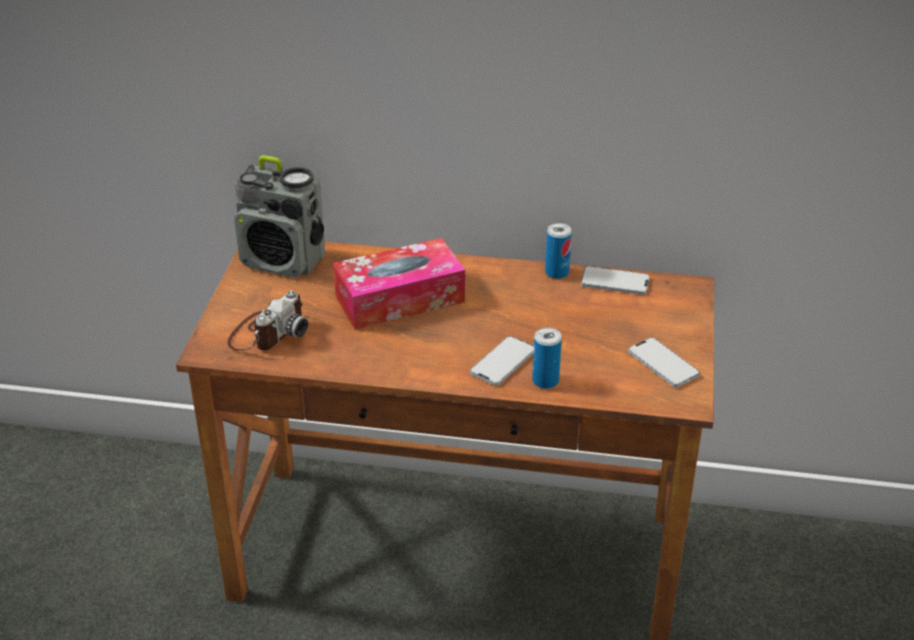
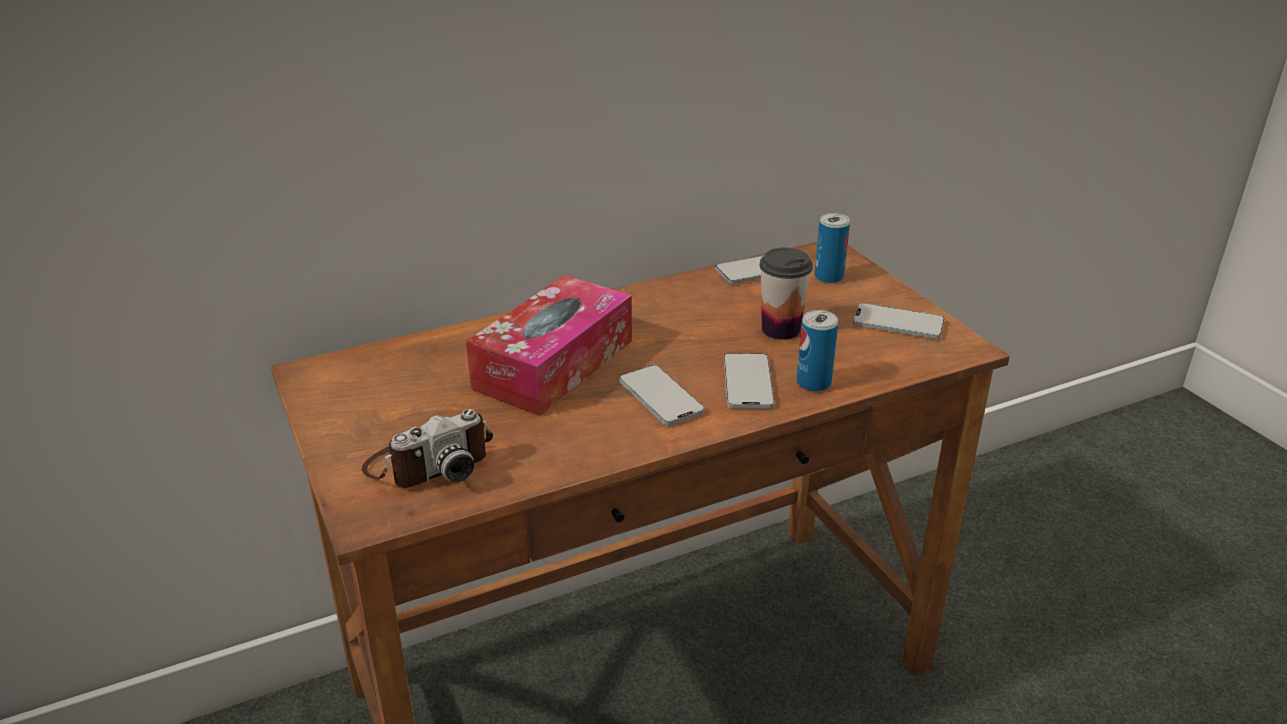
camera: 35 degrees left, 5 degrees down
(267, 332) = (429, 462): camera -> camera turned 60 degrees clockwise
(283, 261) = (360, 377): radio -> none
(438, 348) = (660, 397): none -> phone
(556, 272) = (691, 281): can -> can (828, 277)
(572, 334) = (780, 329): none -> cup

